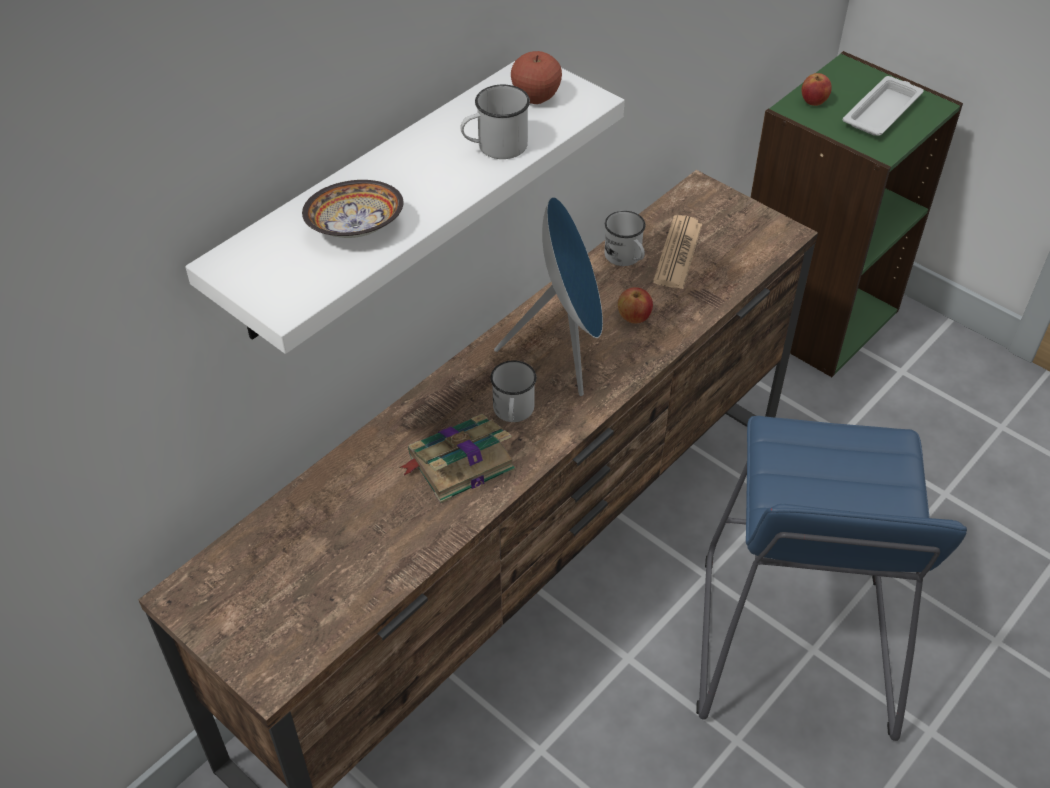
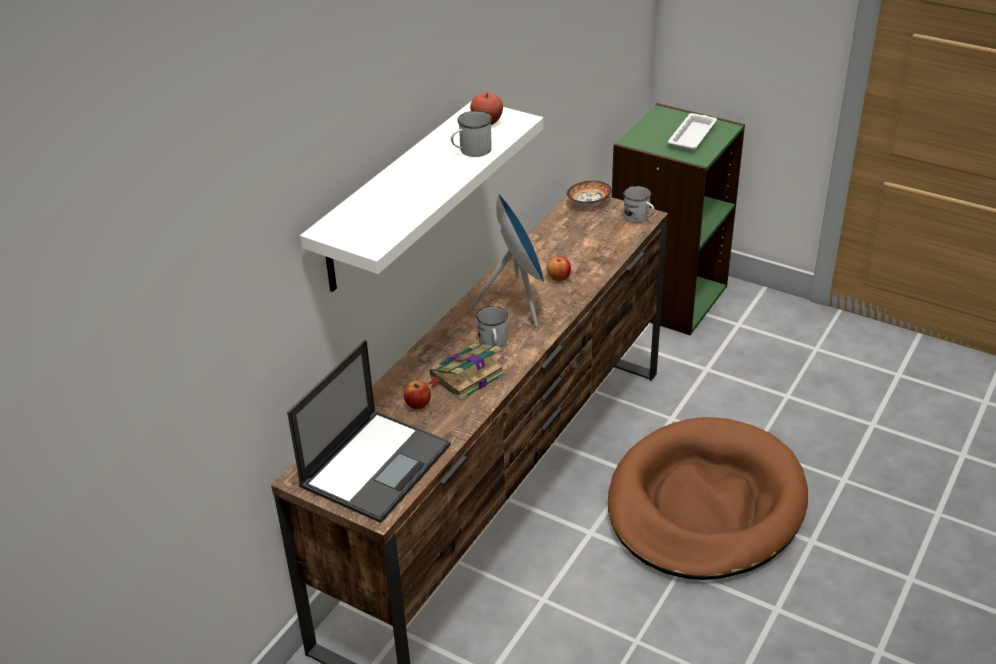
camera: 10 degrees left, 10 degrees down
(292, 592) = (376, 464): none -> laptop
(353, 228) = (398, 202): bowl -> bowl (587, 202)
(626, 258) = (543, 244): white mug -> white mug (639, 218)
(678, 253) = (577, 237): newspaper -> none
(793, 644) = (705, 504): blue stool -> brown dog bed
(814, 102) = (645, 135): apple -> apple (418, 405)

